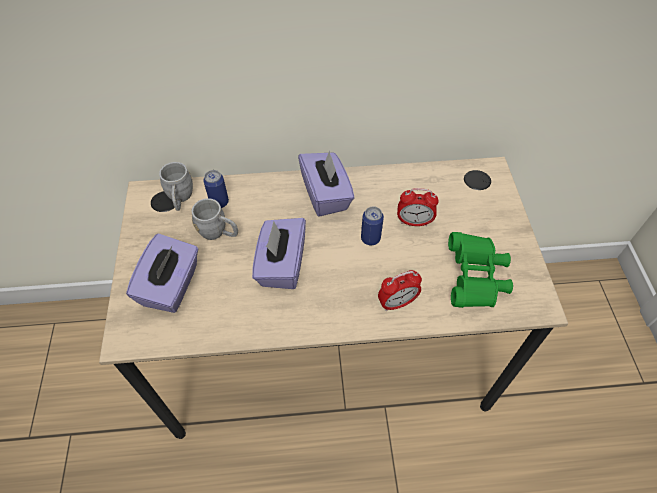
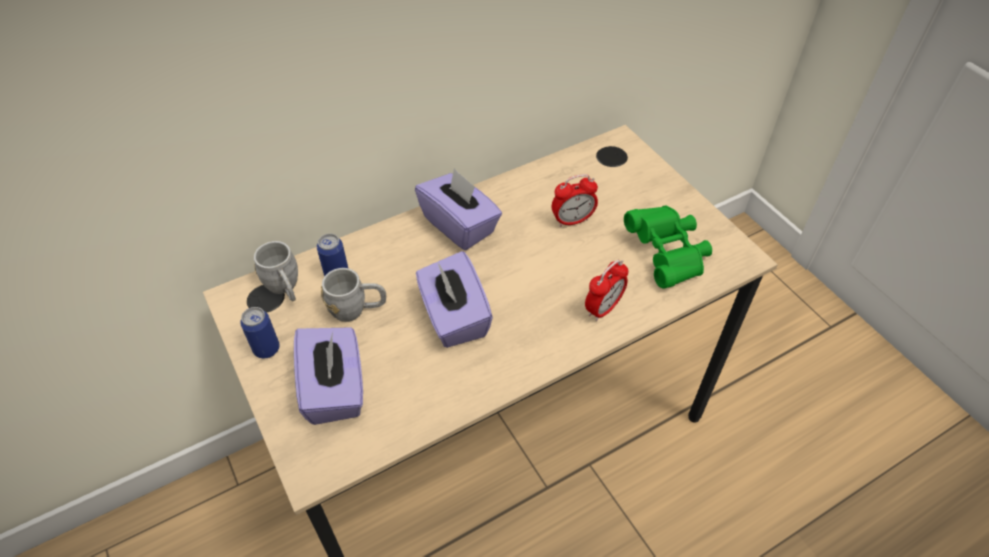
camera: 25 degrees left, 5 degrees down
(370, 238) = (536, 253): can -> can (266, 349)

